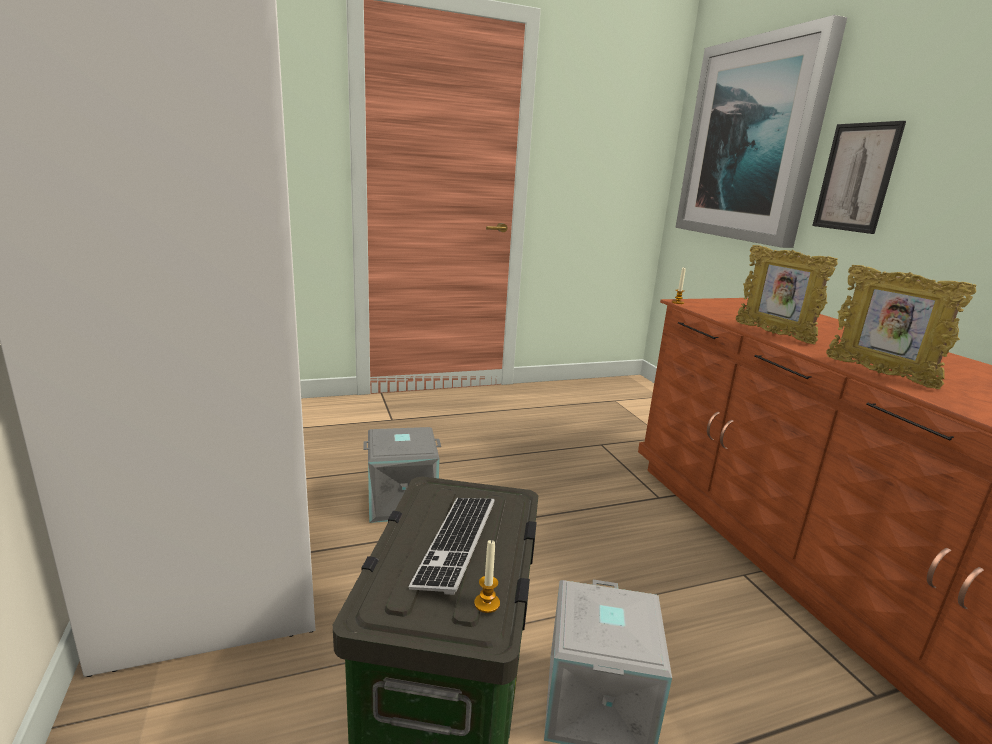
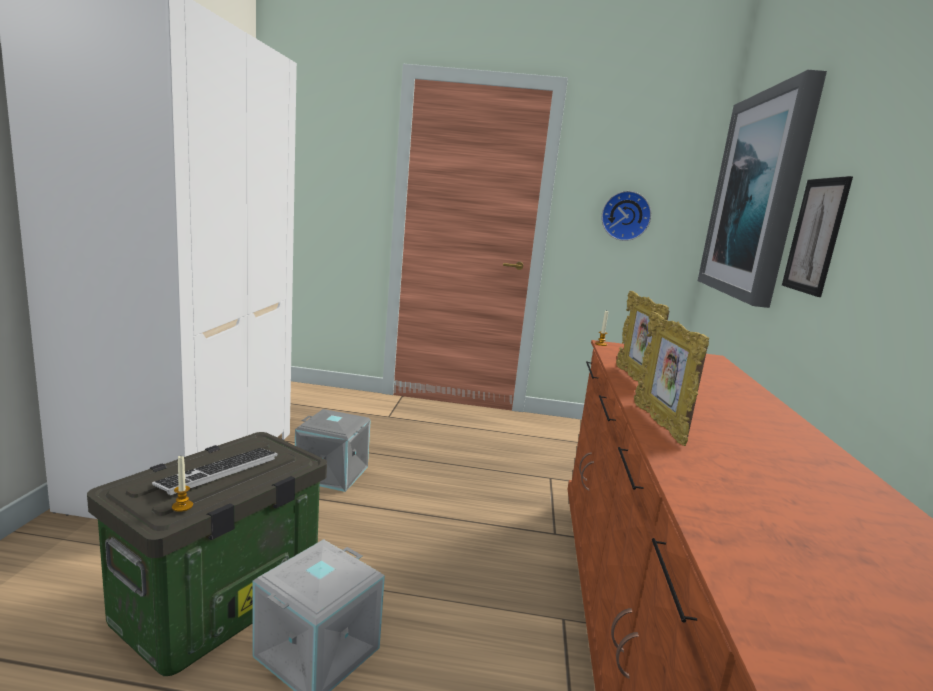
camera: 25 degrees right, 5 degrees down
(600, 165) = (625, 216): none -> wall clock

